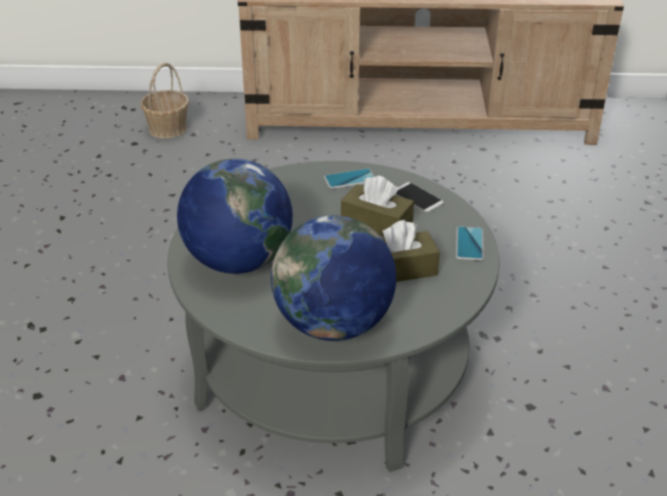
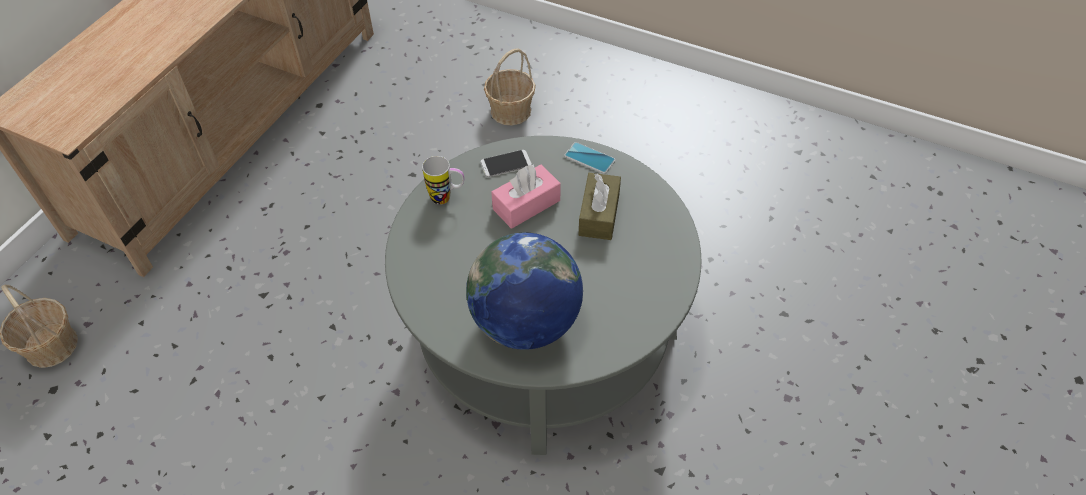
camera: 65 degrees left, 15 degrees up
(333, 325) = (648, 283): globe -> none
(350, 179) = (447, 198): phone -> mug
(376, 223) = (526, 205): brown tissue box -> pink tissue box
(589, 255) = (510, 111): none -> basket

